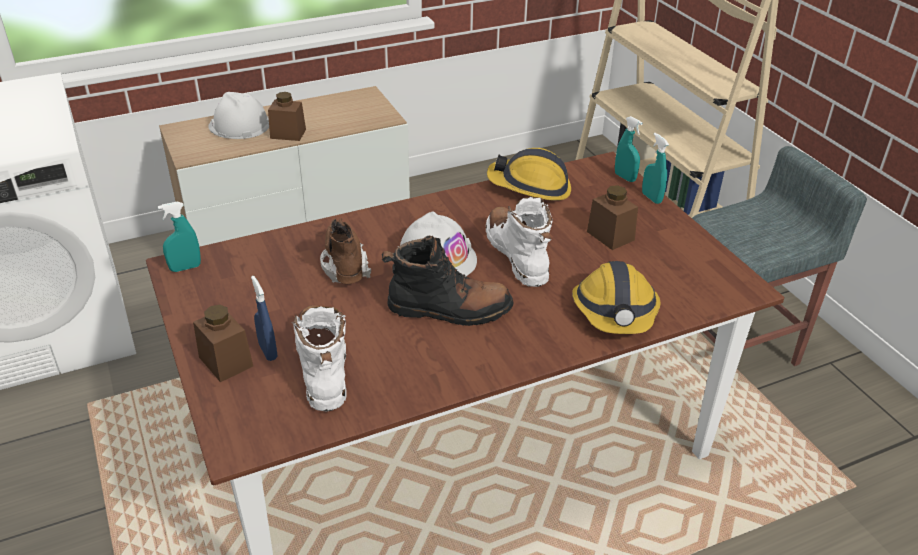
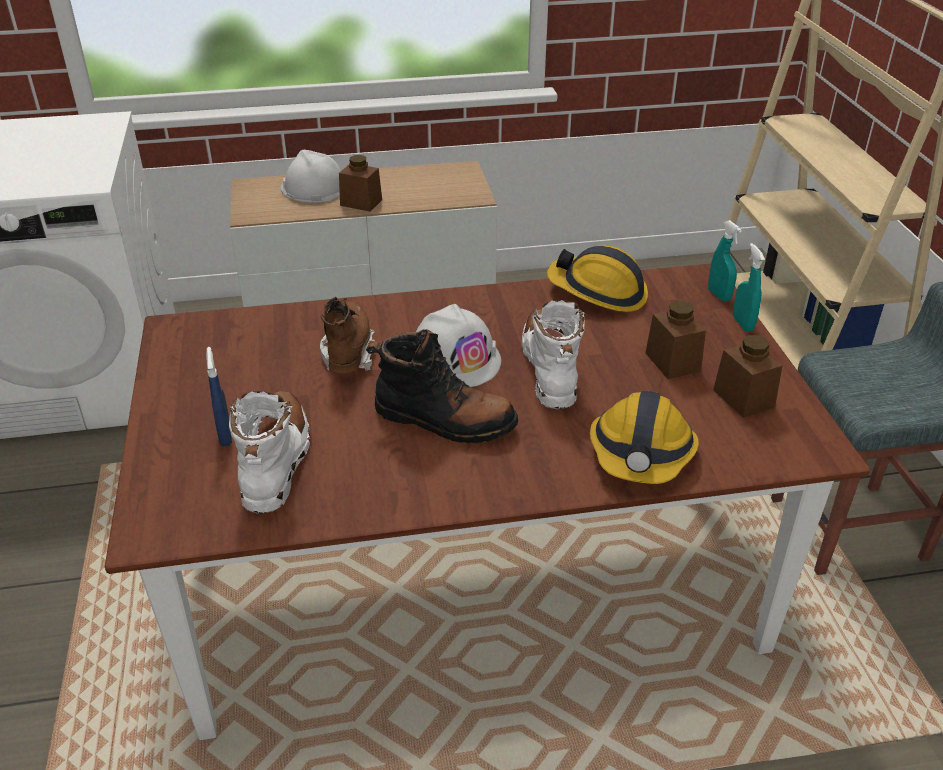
camera: 15 degrees right, 0 degrees up
(185, 268) = (180, 331): turquoise spray bottle -> none
(226, 361) = (176, 439): brown jar -> brown jar (743, 398)

